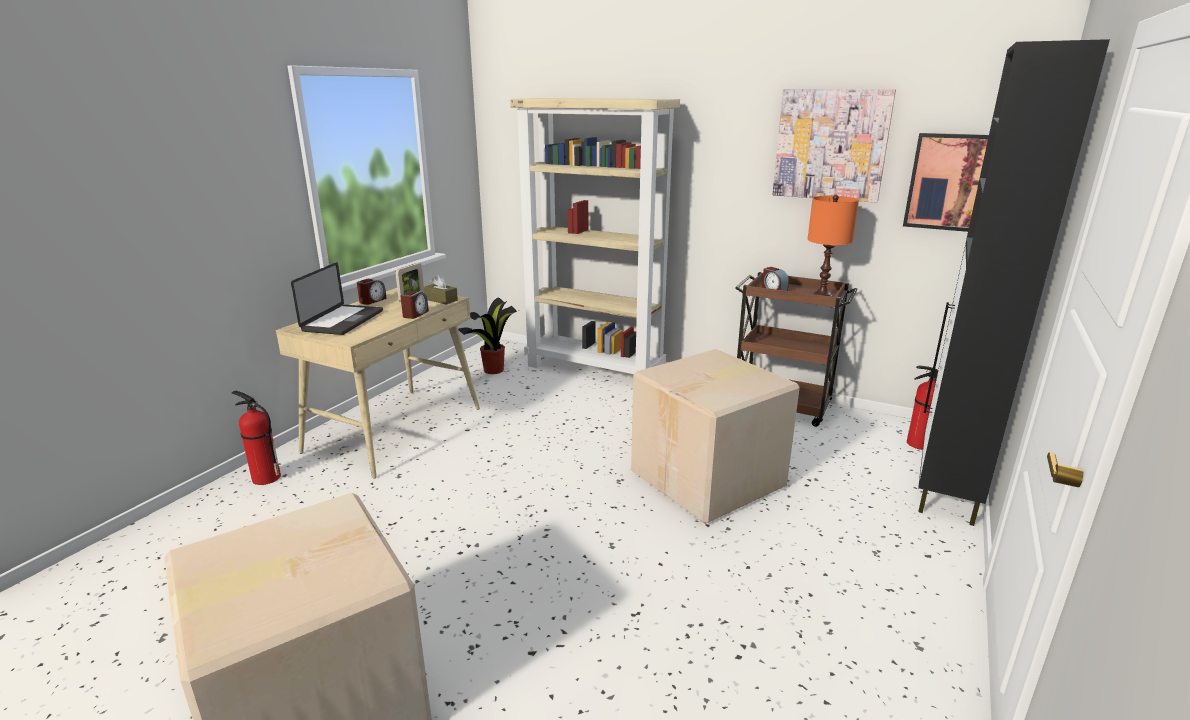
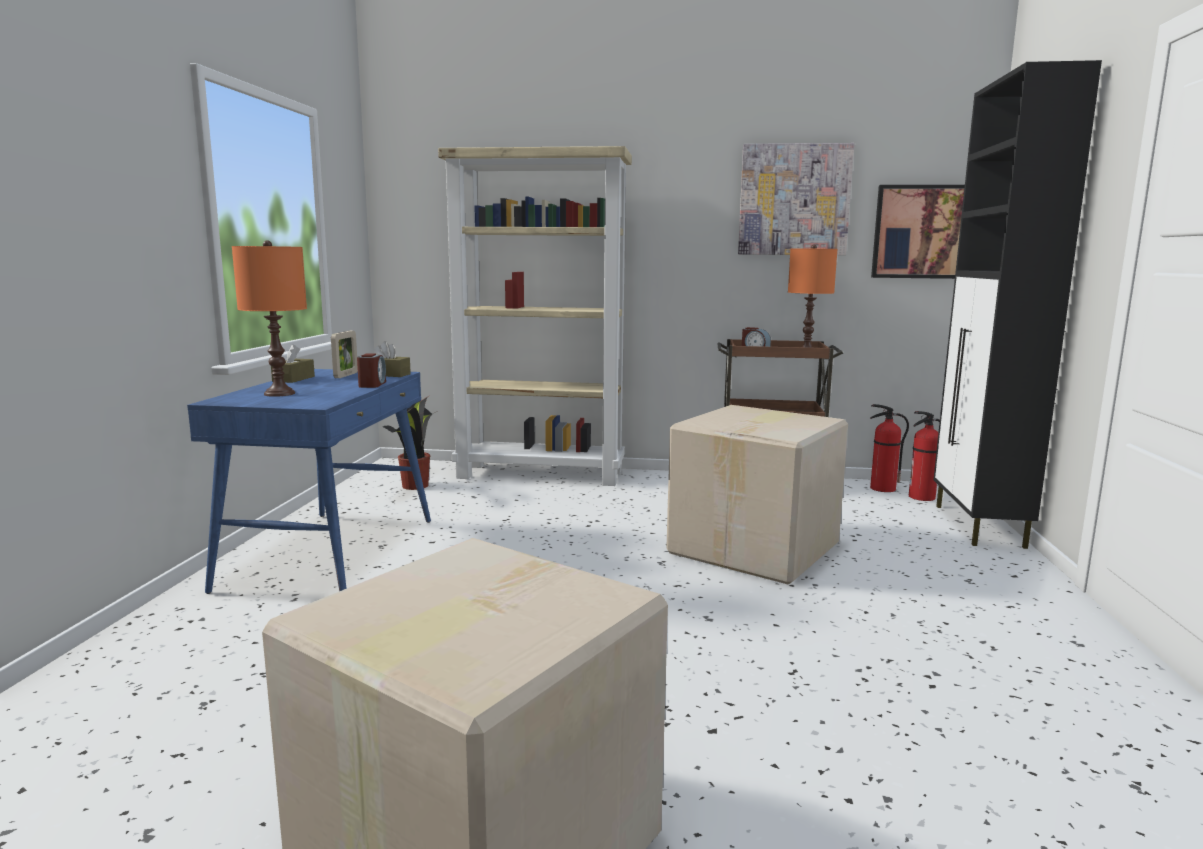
camera: 20 degrees left, 10 degrees down
(265, 478) = (172, 626): fire extinguisher -> fire extinguisher (882, 488)
(343, 321) = (279, 393): laptop -> orange table lamp
(372, 300) = (293, 379): alarm clock -> brown tissue box
(395, 429) = (331, 553): beige desk -> blue desk

